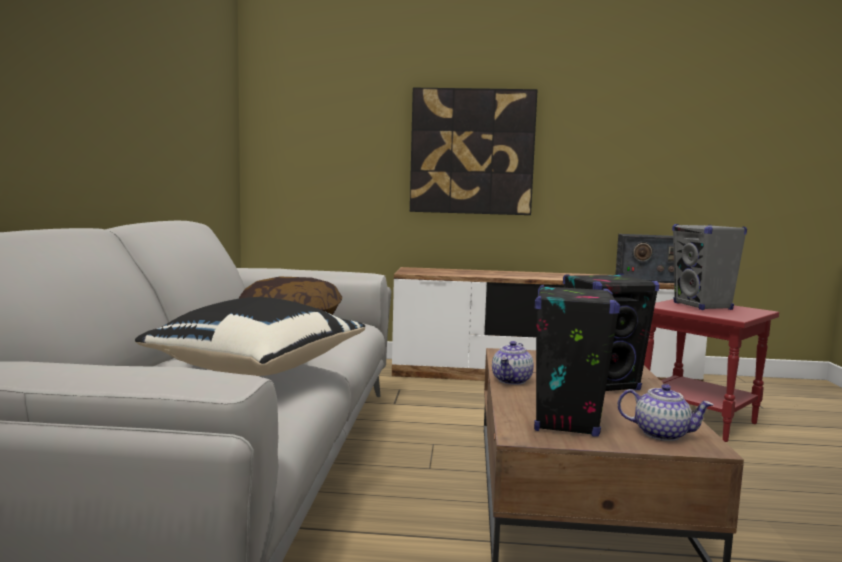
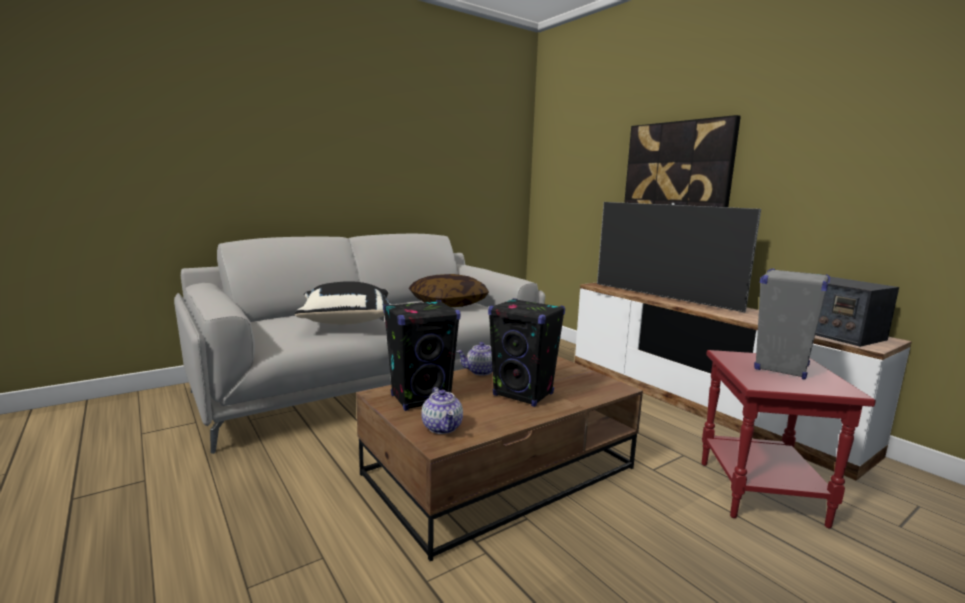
camera: 50 degrees right, 5 degrees up
(493, 274) = (663, 297): none -> television

